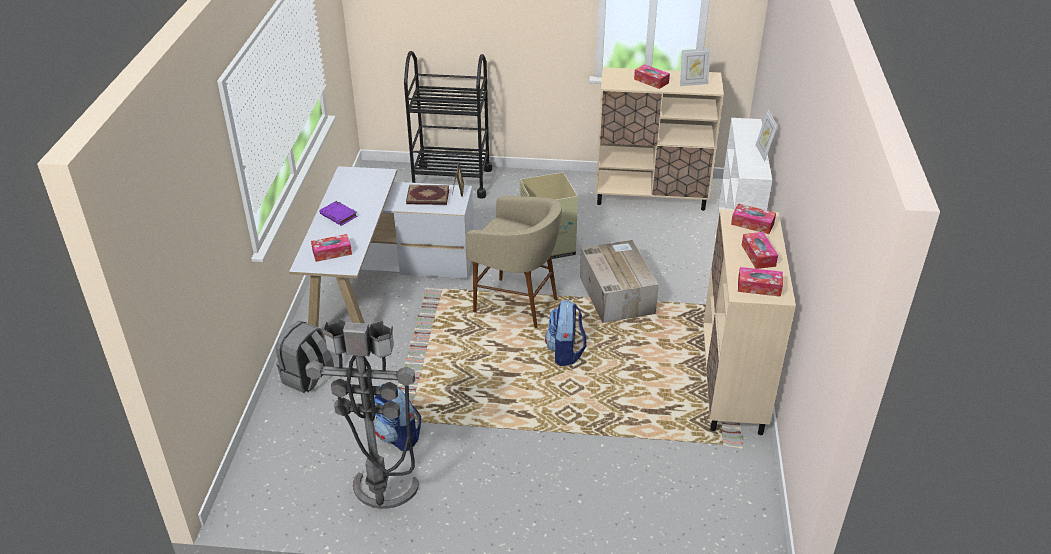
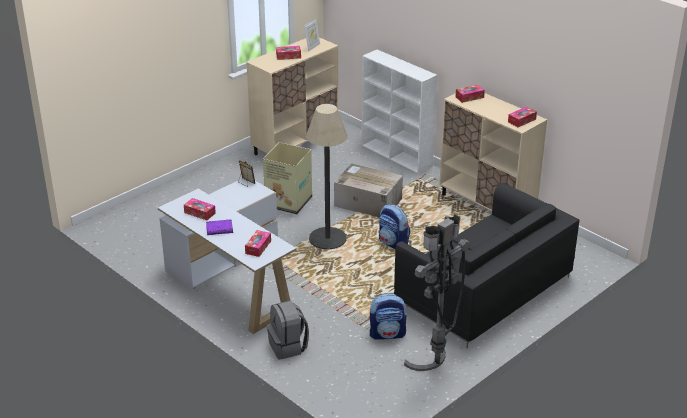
camera: 50 degrees left, 5 degrees down
(428, 197) = (235, 195): book -> none
(451, 181) = (162, 202): black cart -> none
(517, 304) = (327, 239): beige stool -> floor lamp
(559, 472) = (484, 291): none -> black sofa
(758, 255) = (497, 108): tissue box -> tissue box (199, 213)
(763, 152) = (409, 64): picture frame -> none

